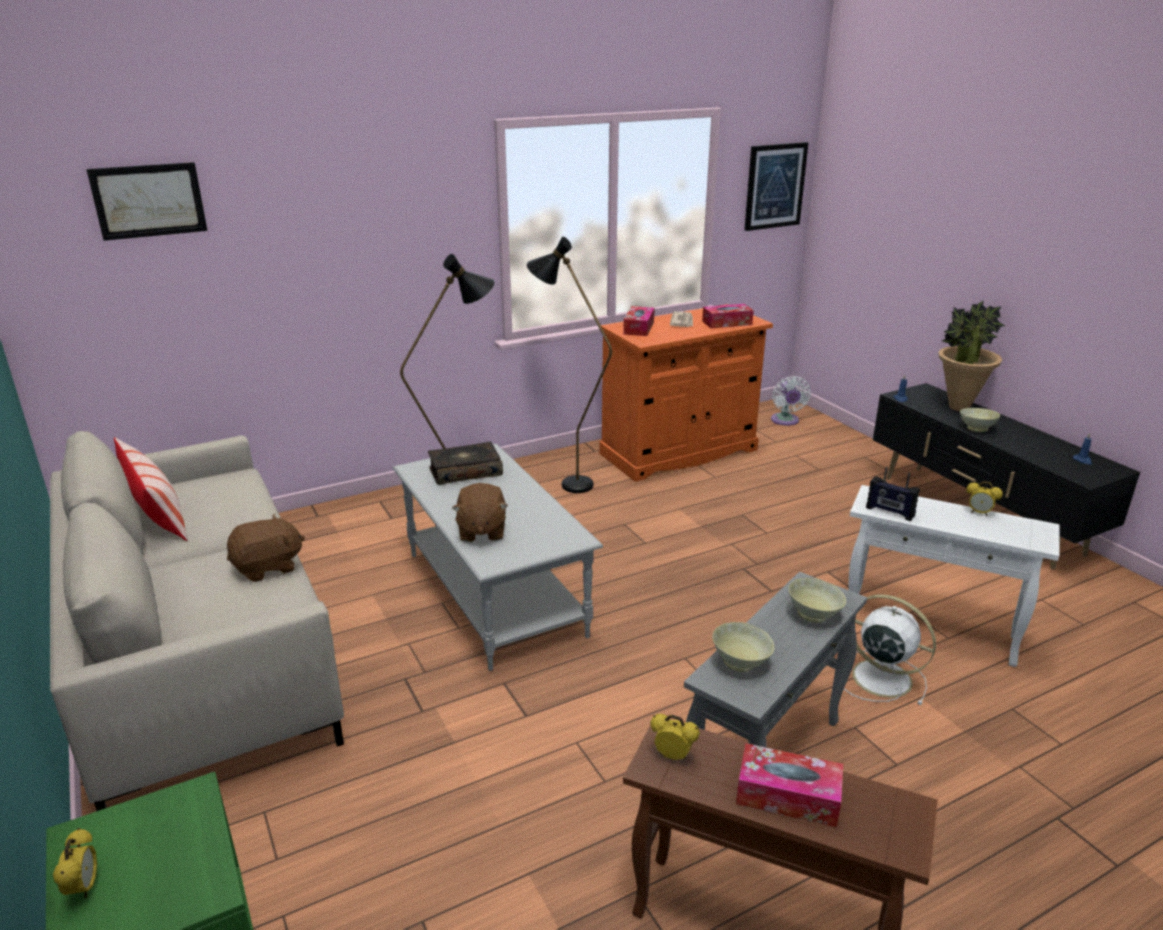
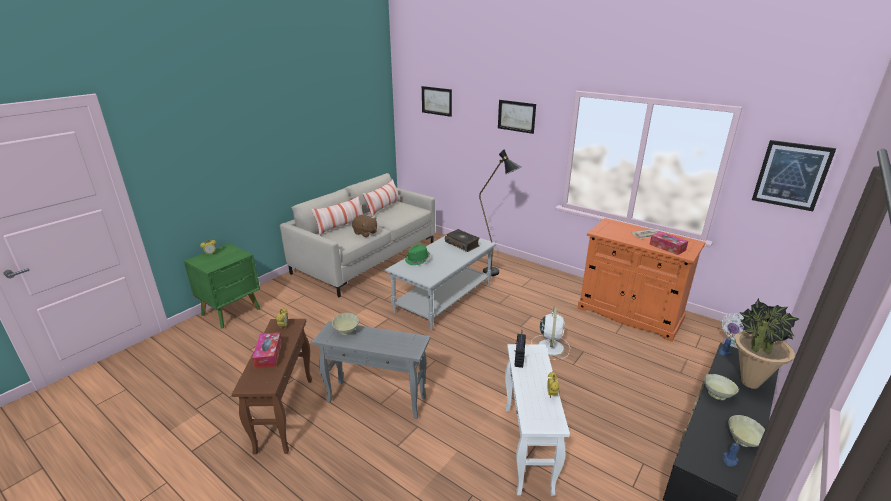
camera: 65 degrees right, 0 degrees up
(175, 596) = (341, 226): none -> pillow
(383, 192) = (516, 116): none -> picture
(481, 531) = (418, 260): brown plush toy -> green hat
(566, 483) = (551, 289): black floor lamp -> none
(638, 328) = (616, 227): tissue box -> none
(814, 615) = (393, 345): beige bowl -> beige bowl (743, 441)
(879, 677) = (464, 431): white fan -> white fan (550, 346)

